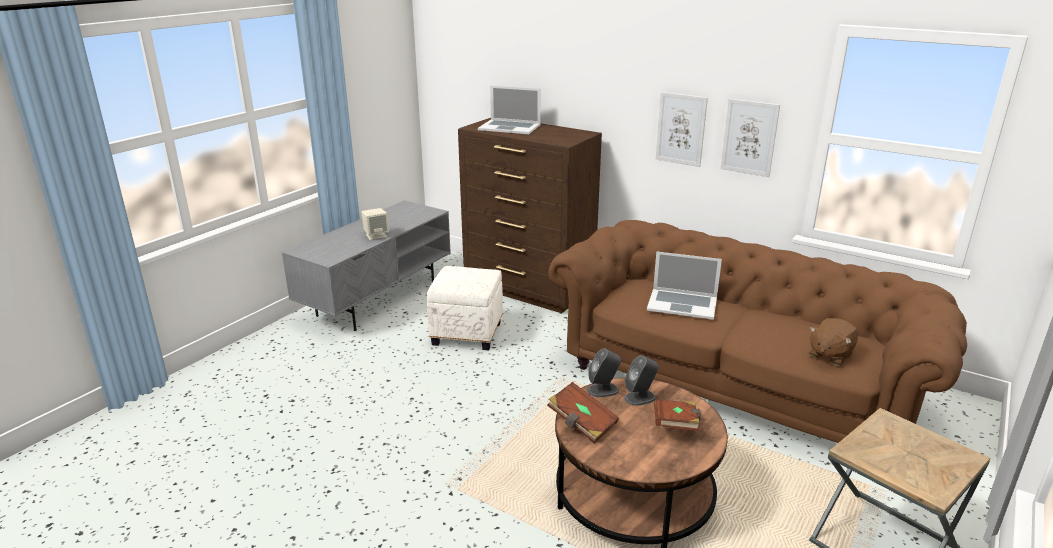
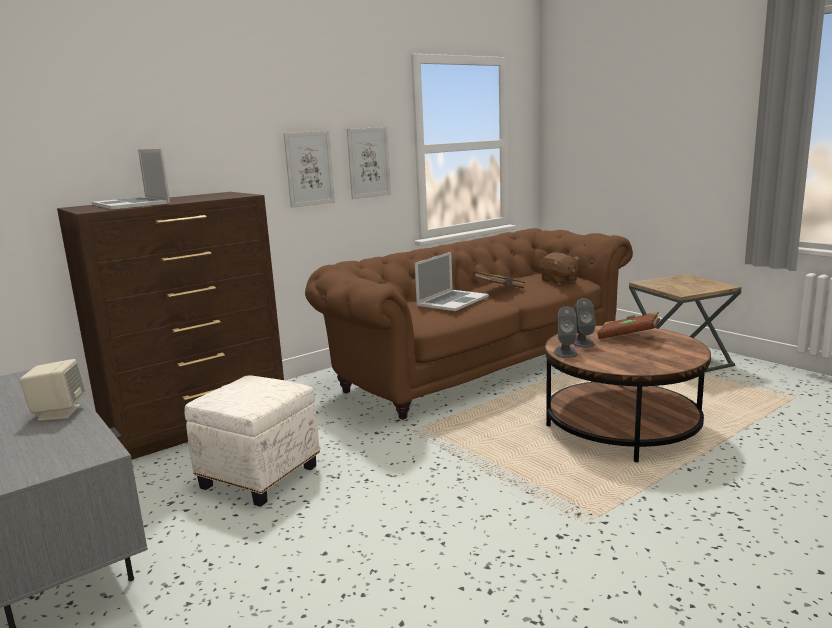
camera: 70 degrees left, 10 degrees down
(509, 127) = (131, 204): laptop -> laptop turned 105 degrees clockwise
(582, 423) = (620, 365): brown book -> brown book (499, 289)

